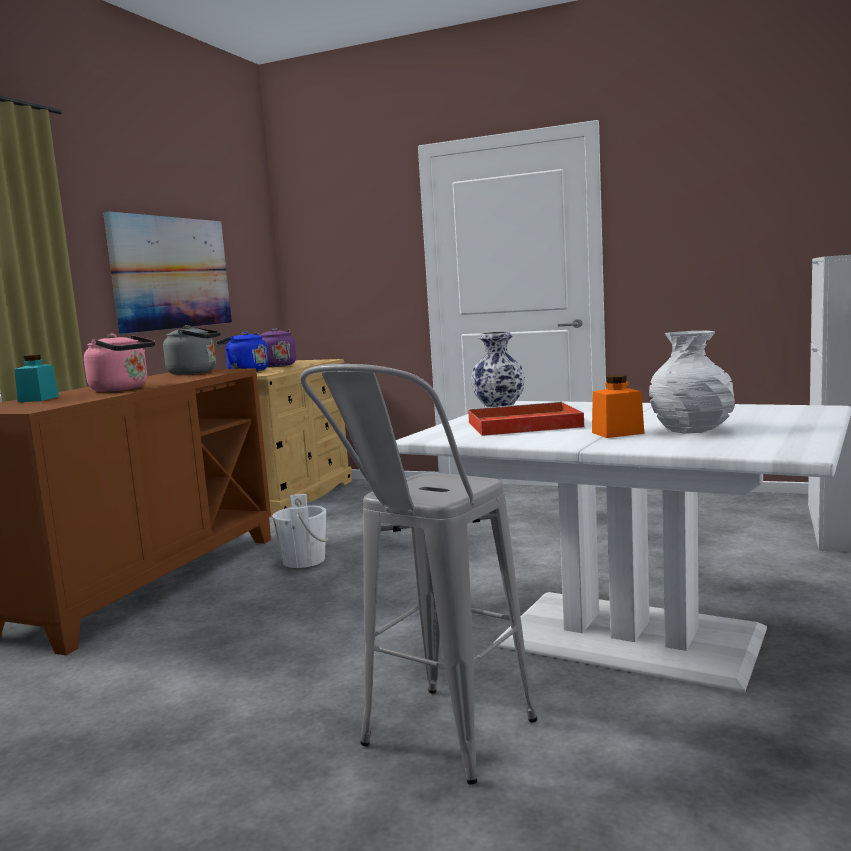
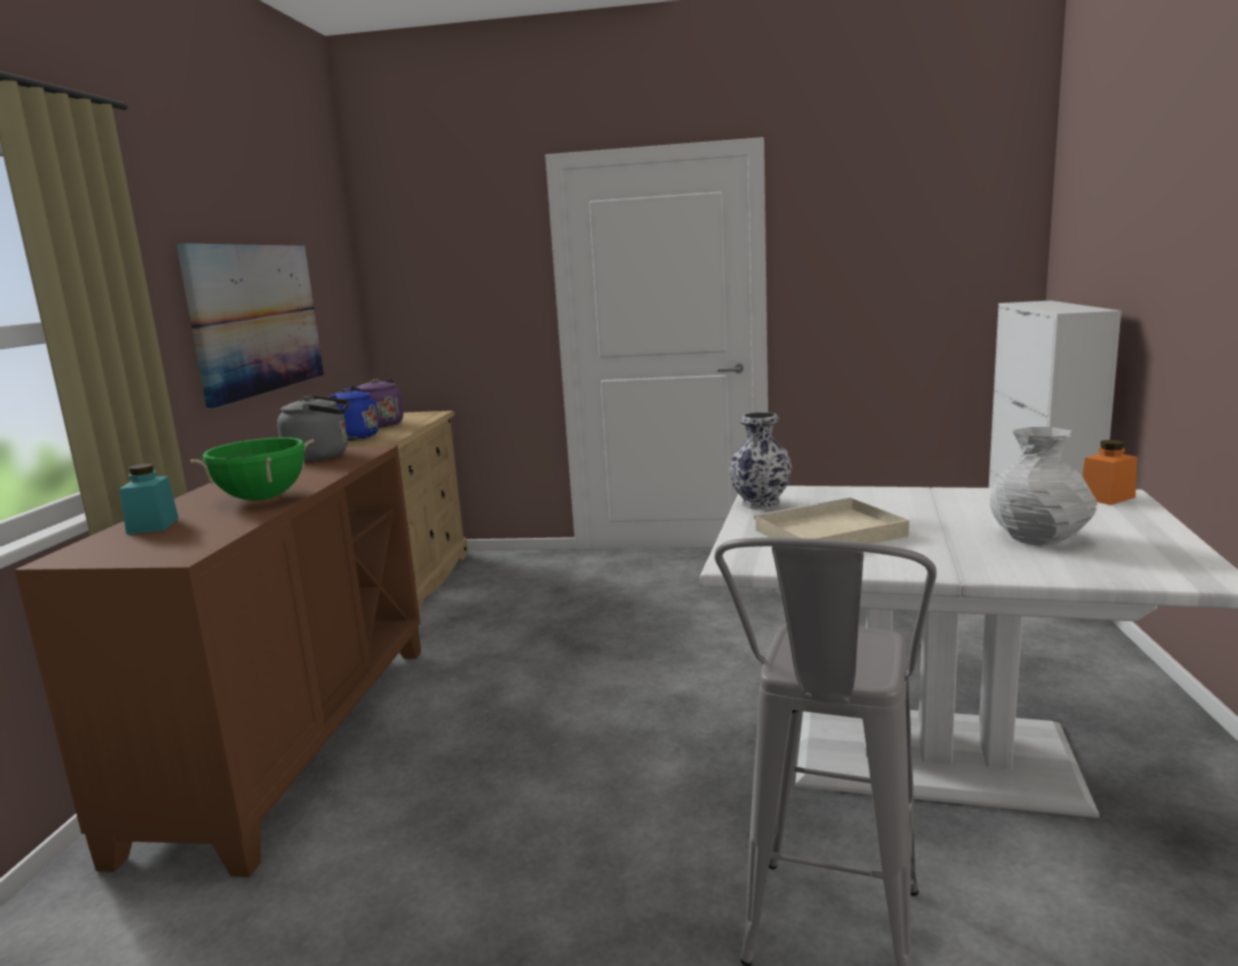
camera: 15 degrees left, 5 degrees up
(123, 389) = (262, 498): pink kettle -> green cooking pot
(304, 560) = (484, 681): white bucket -> none
(521, 425) = (827, 534): red tray -> beige tray
(617, 433) = (963, 547): orange jar -> orange jar (1107, 497)

